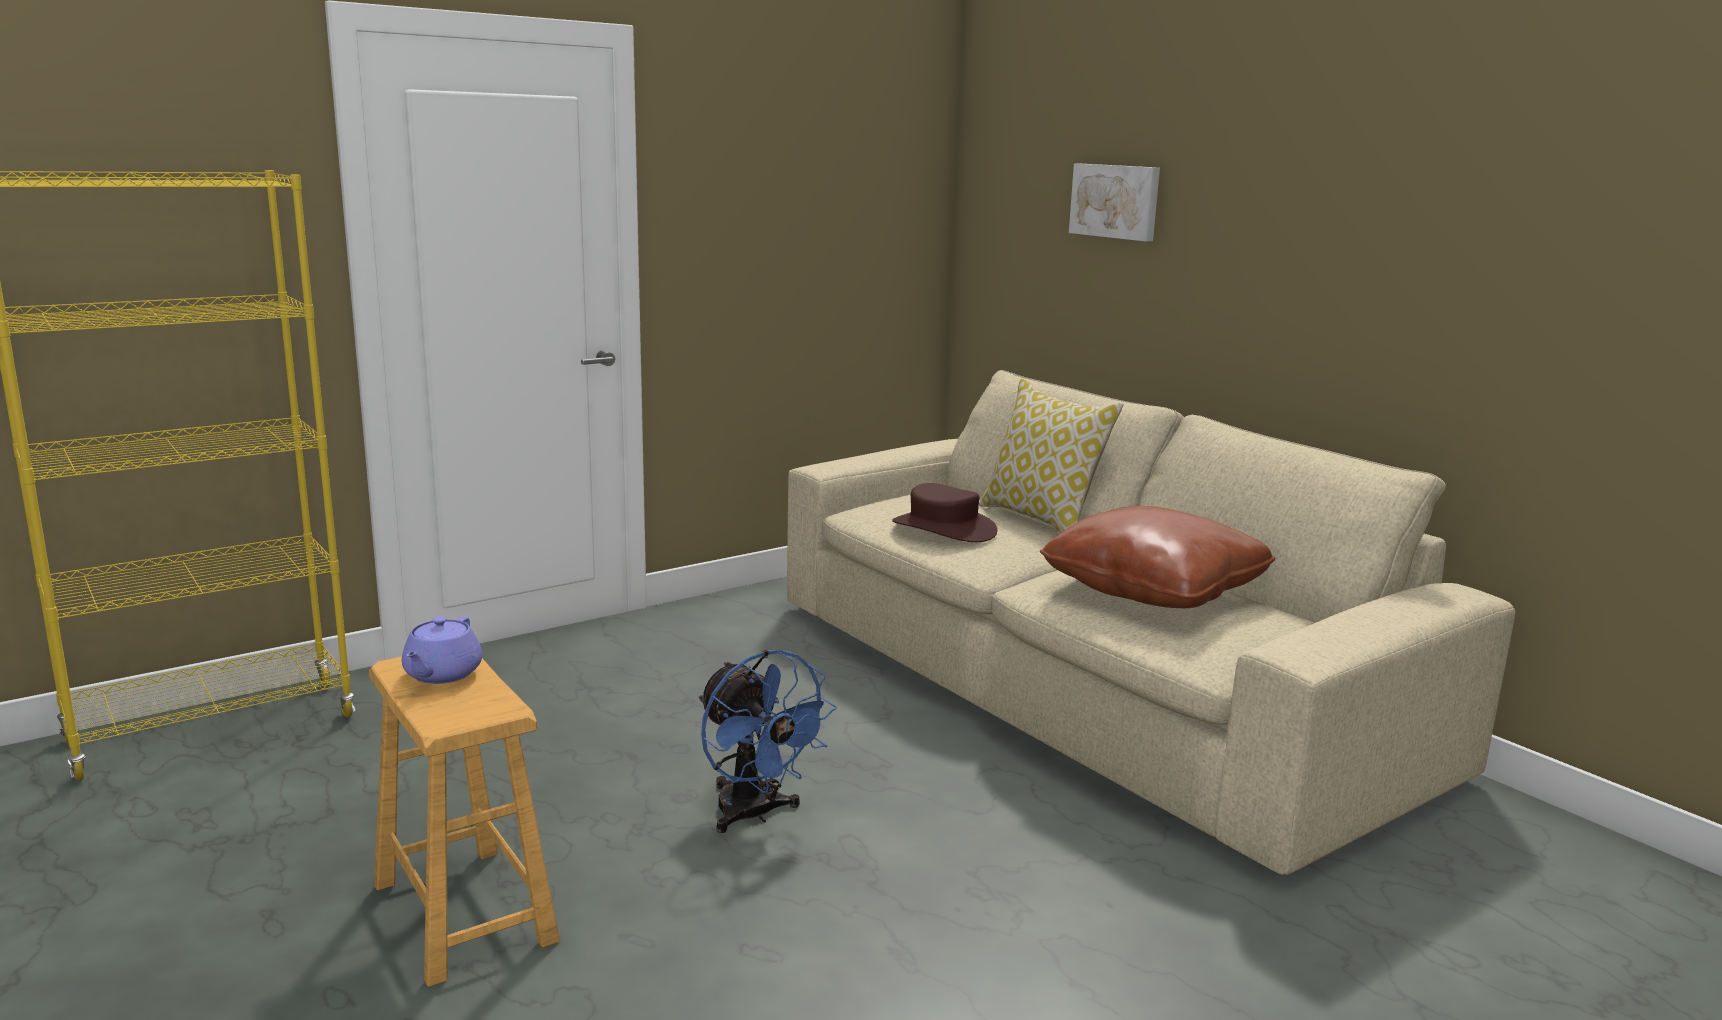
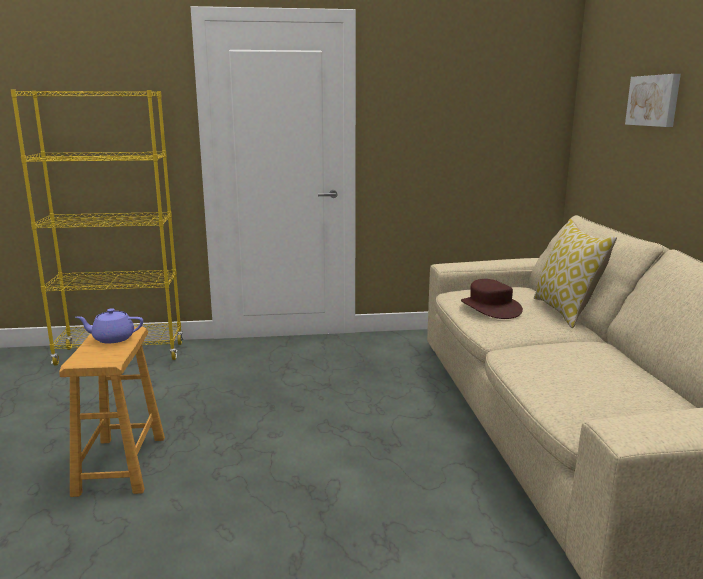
camera: 30 degrees right, 0 degrees up
(442, 674) = (112, 338): purple teapot -> purple teapot turned 45 degrees clockwise
(755, 814) = (299, 454): blue fan -> none
(1153, 590) = (588, 367): brown pillow -> none

